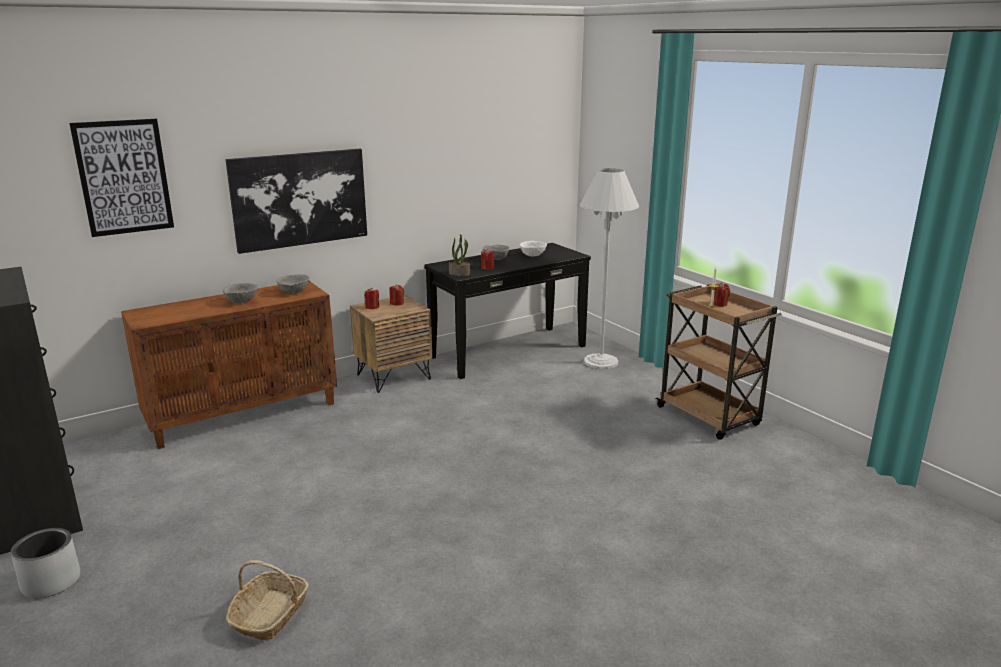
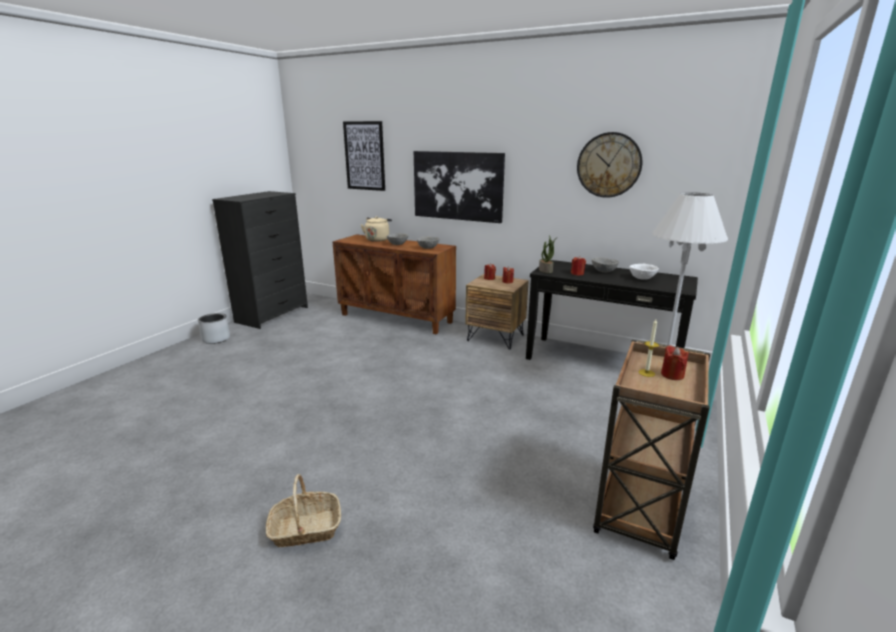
camera: 60 degrees right, 0 degrees up
(187, 305) = (377, 239): none -> beige kettle
(270, 615) = (200, 396): basket -> basket (305, 529)
(470, 149) = (609, 165): none -> wall clock

